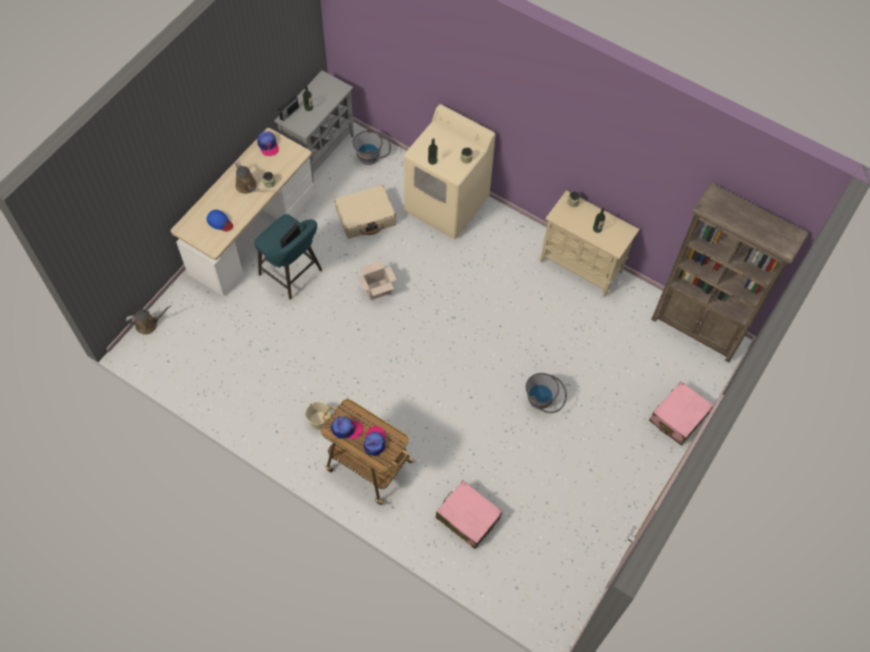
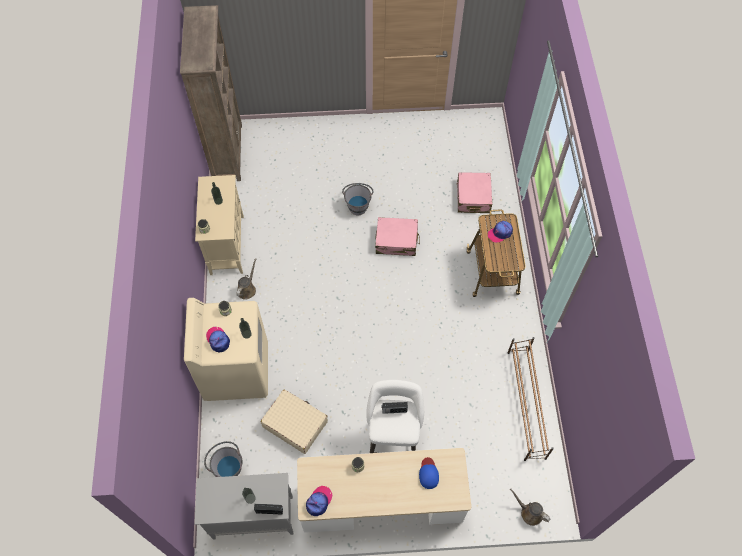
camera: 125 degrees left, 0 degrees up
(227, 391) = (526, 404): none -> brown shoe rack
(247, 186) = (376, 482): brown watering can -> brown watering can (247, 289)
(293, 274) = (393, 437): turquoise stool -> white stool
(319, 421) = (491, 326): beige bucket -> none
(346, 429) = (507, 255): cap -> cap (218, 340)
(378, 289) = (355, 365): cardboard box -> none
(678, 417) = (306, 130): pink suitcase -> pink suitcase (396, 241)

